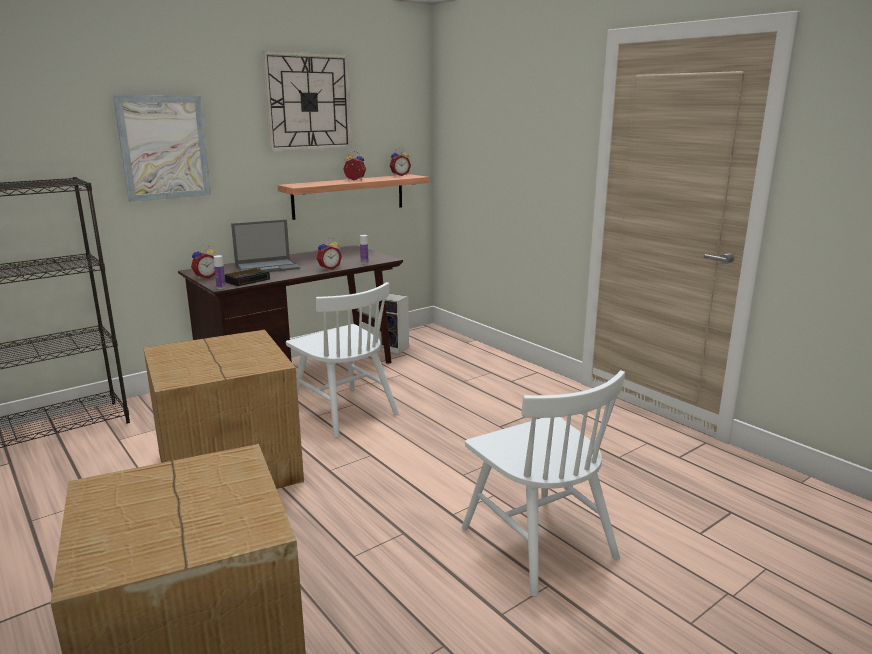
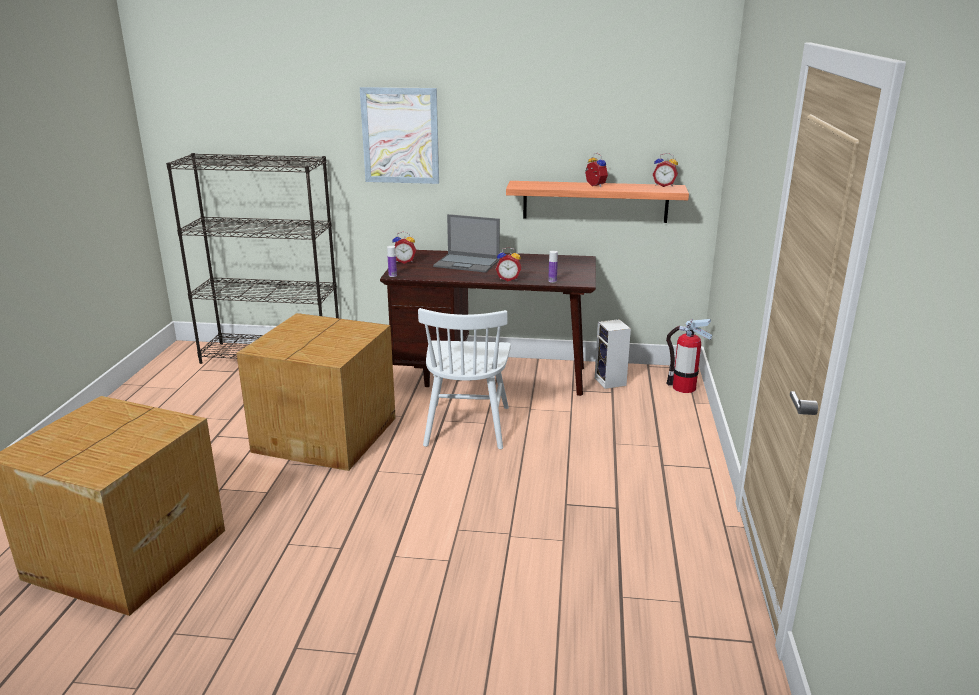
camera: 45 degrees right, 5 degrees up
(248, 280) = (424, 274): alarm clock -> none
(308, 102) = (554, 96): wall clock -> none
(445, 336) = (683, 387): none -> fire extinguisher
(537, 542) = (410, 618): white chair -> none

